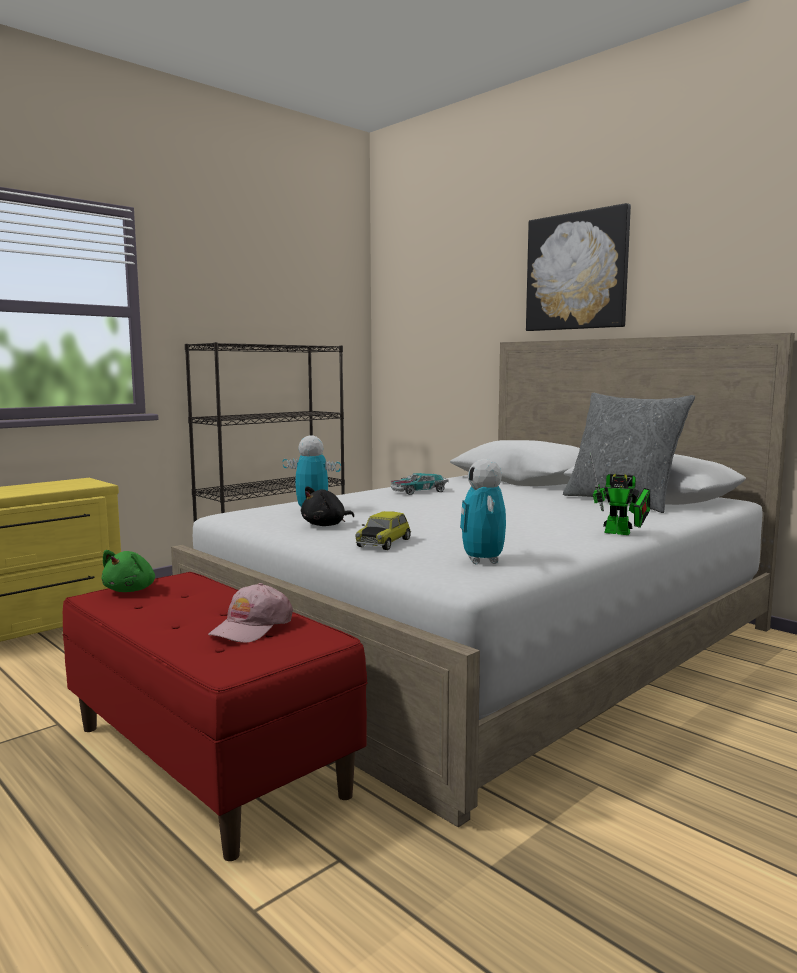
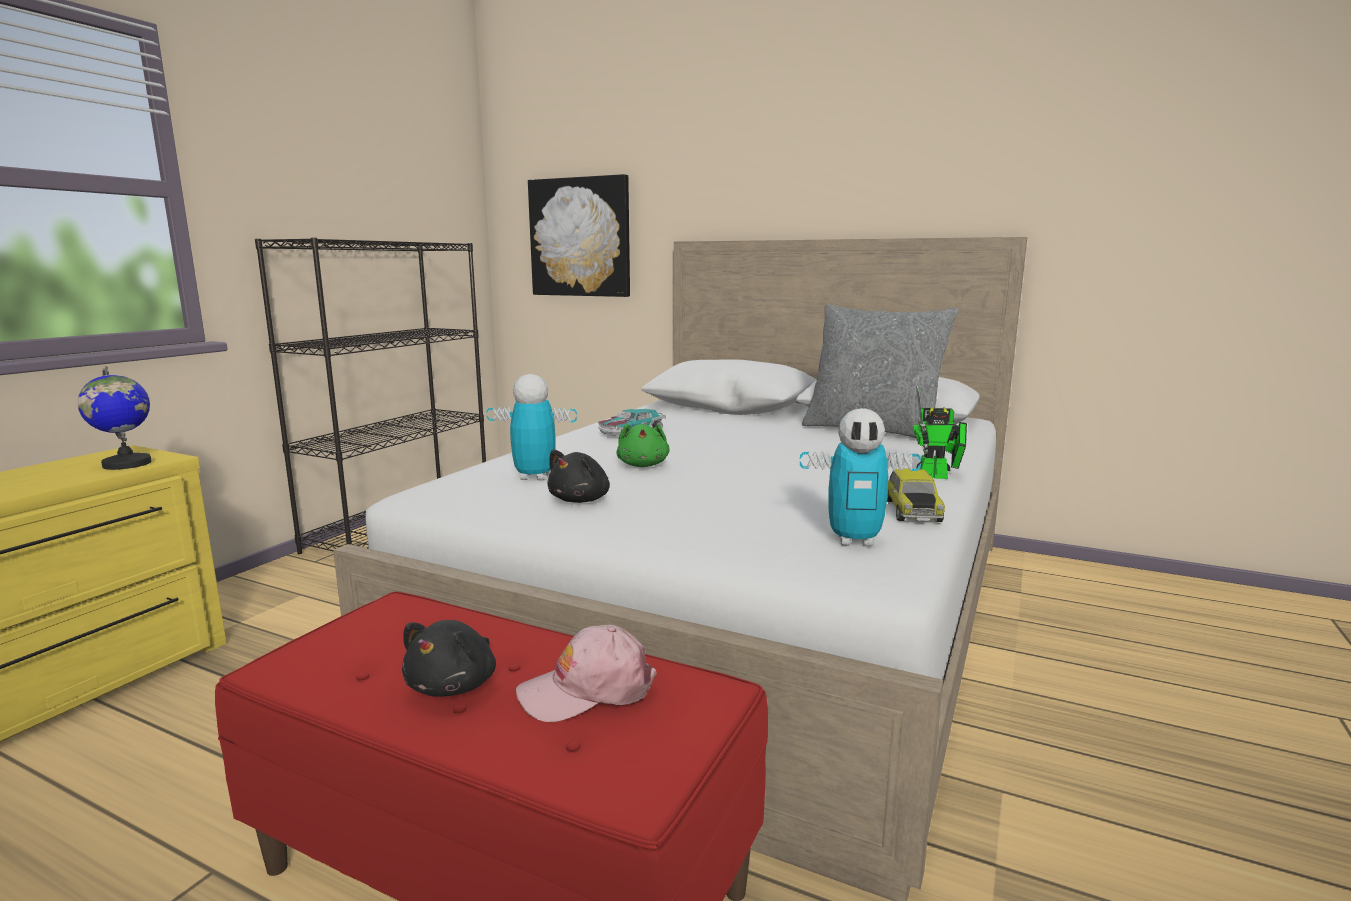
camera: 20 degrees left, 5 degrees up
(76, 486) = (126, 464): none -> globe
(131, 590) = (329, 644): green plush toy -> green plush toy (643, 465)
(180, 615) = (455, 685): none -> black plush toy
(251, 627) = (587, 690): pink cap -> pink cap turned 60 degrees clockwise
(383, 543) = (694, 524): toy car -> toy car (911, 511)
(483, 561) = (854, 541): toy robot -> toy robot turned 60 degrees counterclockwise
(577, 271) = (770, 159): picture -> picture (580, 237)

